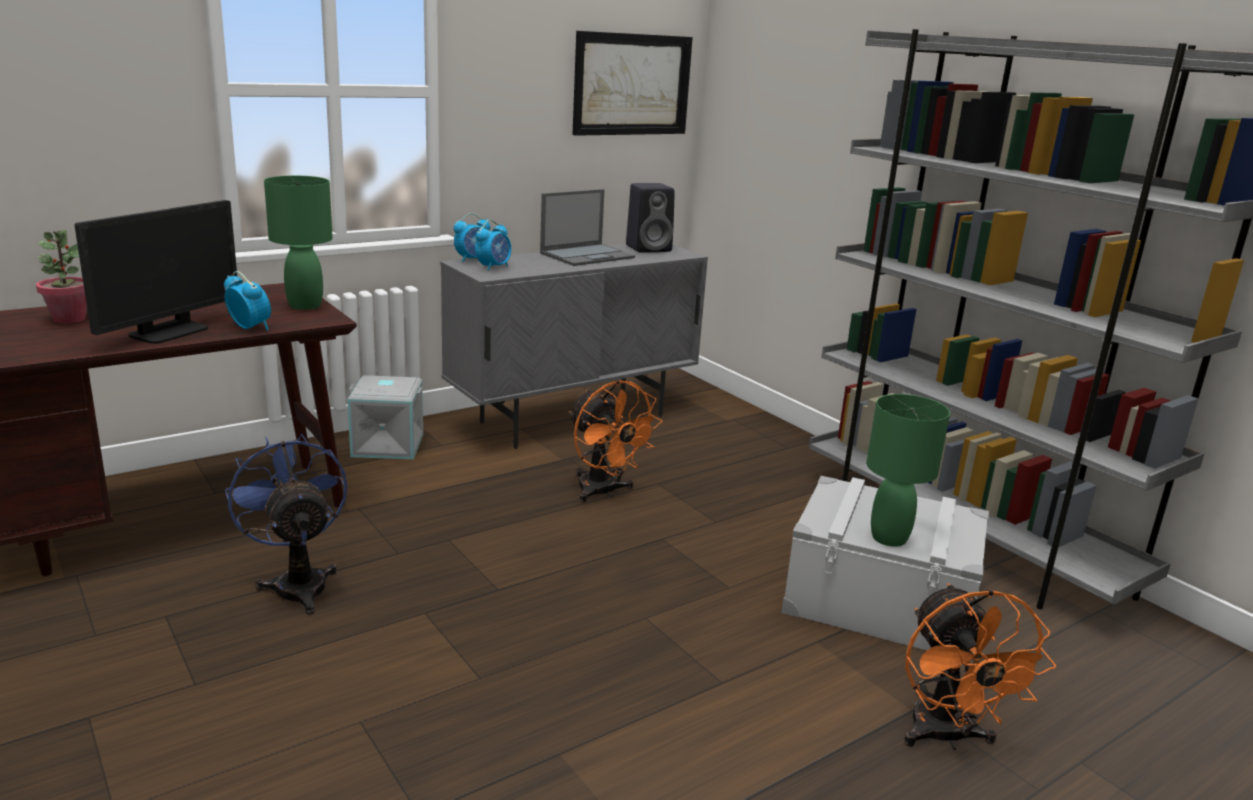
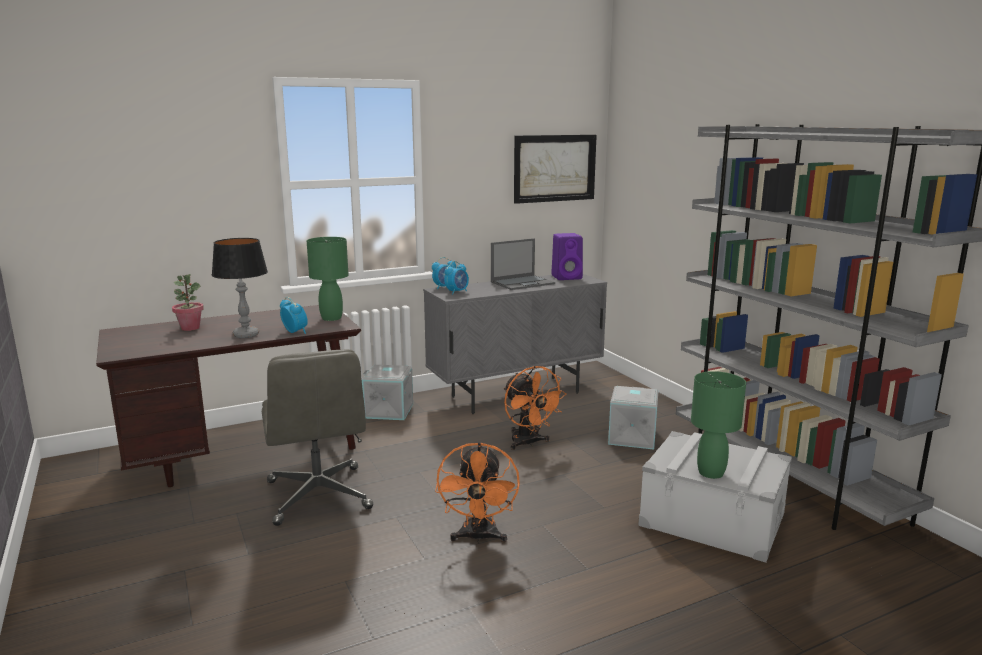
camera: 10 degrees right, 5 degrees down
(169, 332) = (246, 335): monitor -> table lamp
(298, 583) = (319, 496): blue fan -> grey office chair
(649, 248) = (567, 277): black speaker -> purple speaker
(747, 480) = (631, 437): none -> grey storage box
(946, 737) = (742, 612): orange fan -> orange fan (478, 537)

